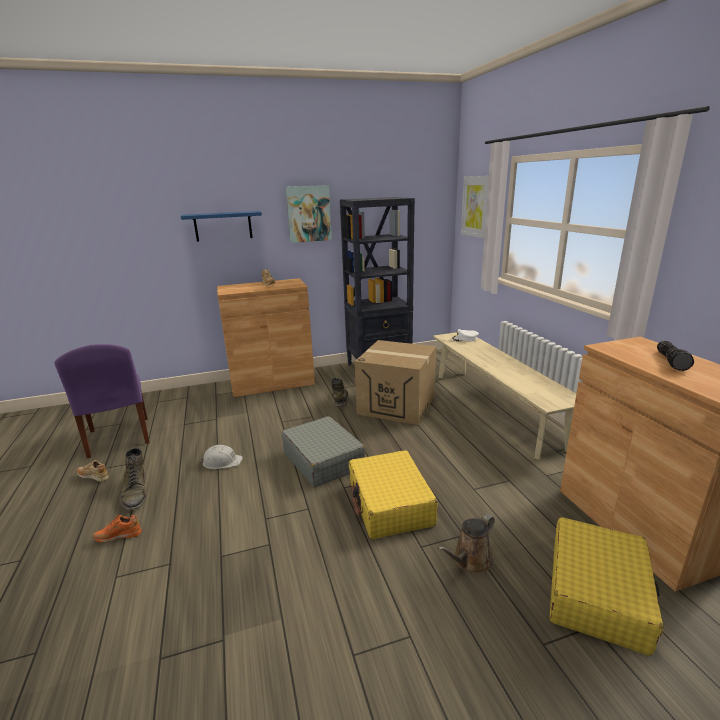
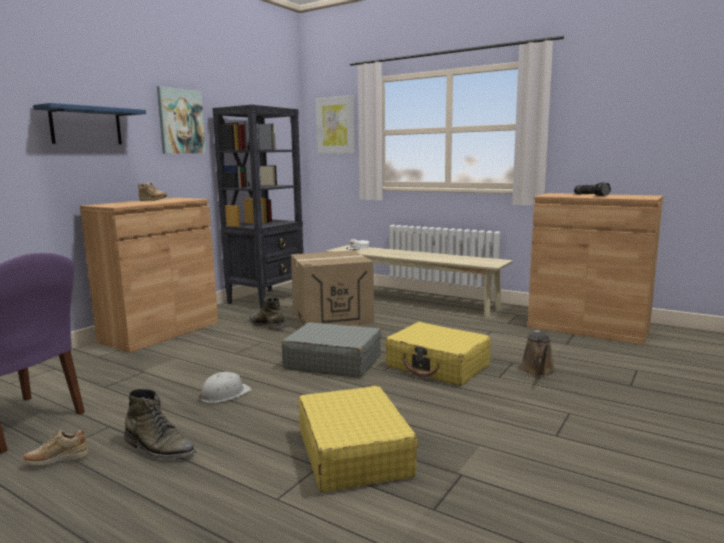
camera: 40 degrees left, 10 degrees down
(118, 537) = (214, 479): orange shoe -> none
(597, 593) = (617, 358): yellow suitcase -> yellow suitcase (354, 453)

